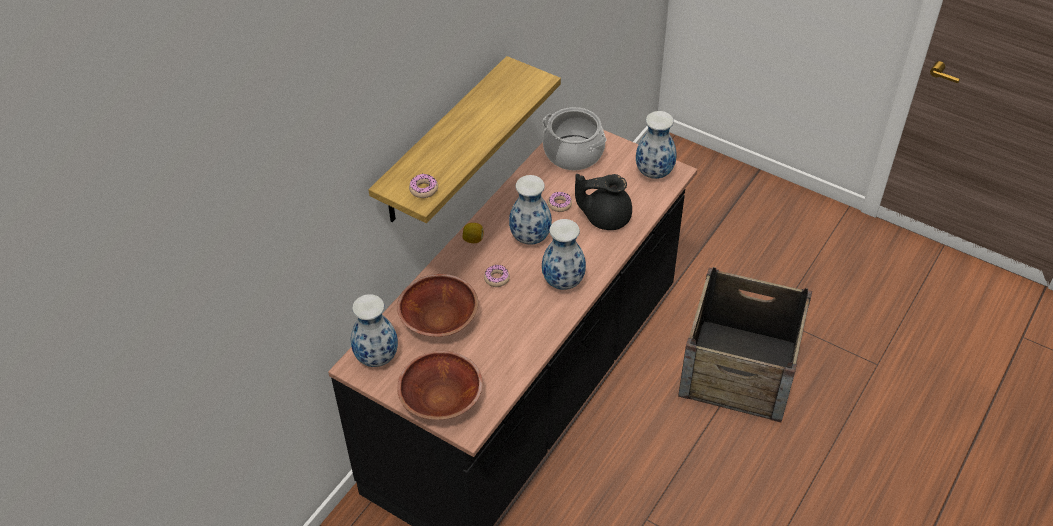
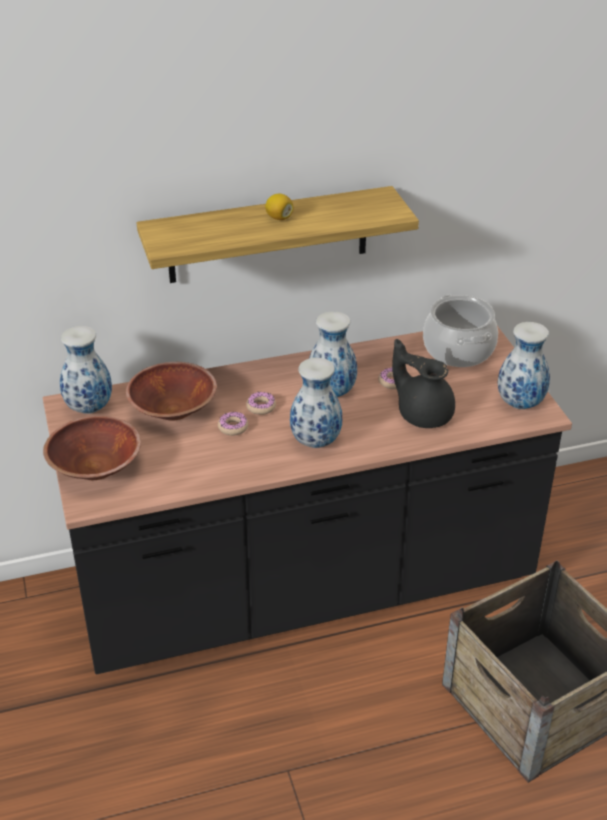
camera: 40 degrees right, 10 degrees down
(423, 189) = (177, 241): donut -> donut (233, 427)
(473, 239) = (280, 368): lemon -> lemon (279, 218)

